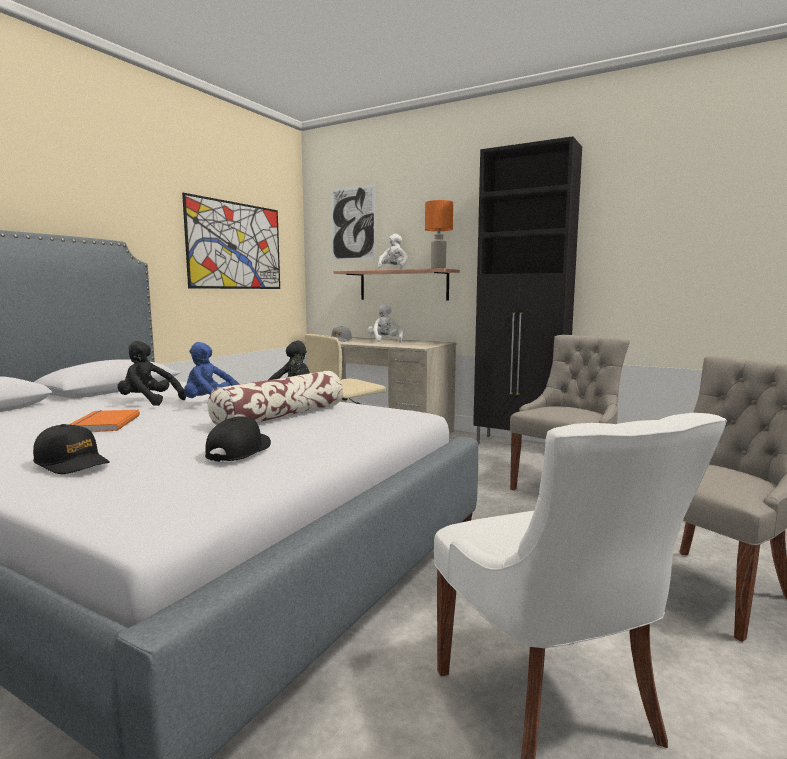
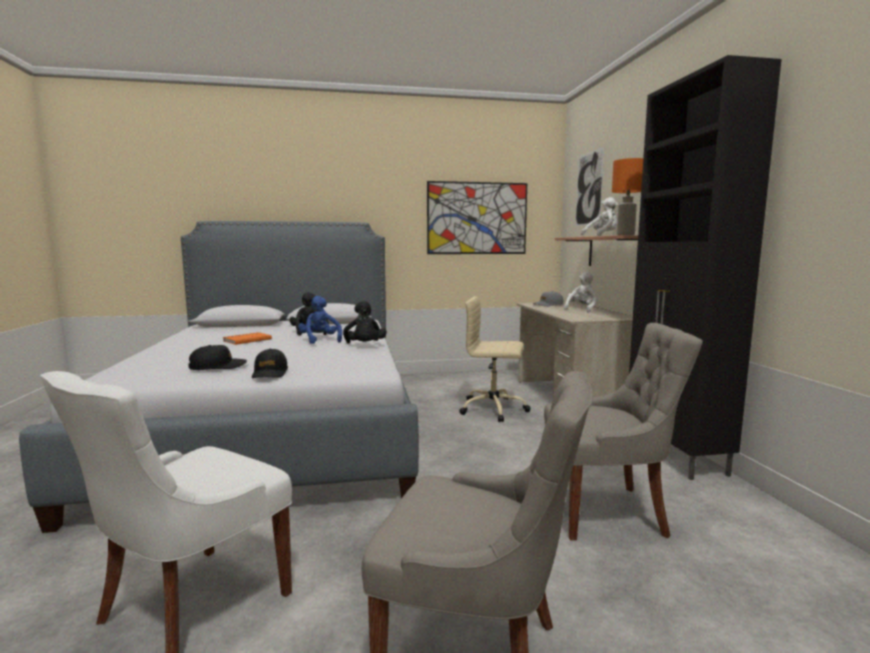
camera: 50 degrees right, 0 degrees up
(72, 463) = (168, 354): black cap -> black cap (270, 373)
(281, 416) = (315, 355): pillow -> none

